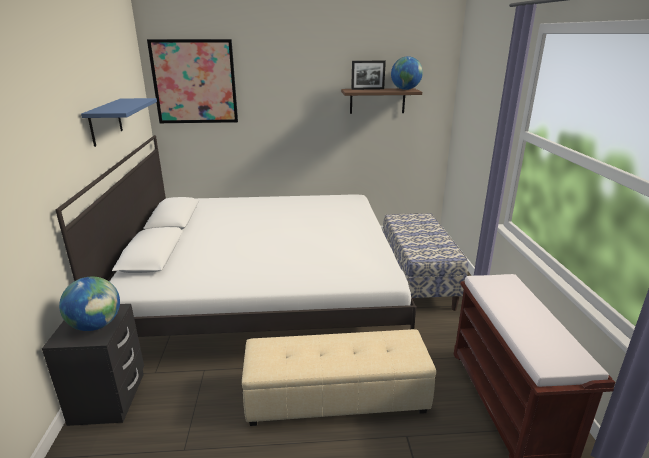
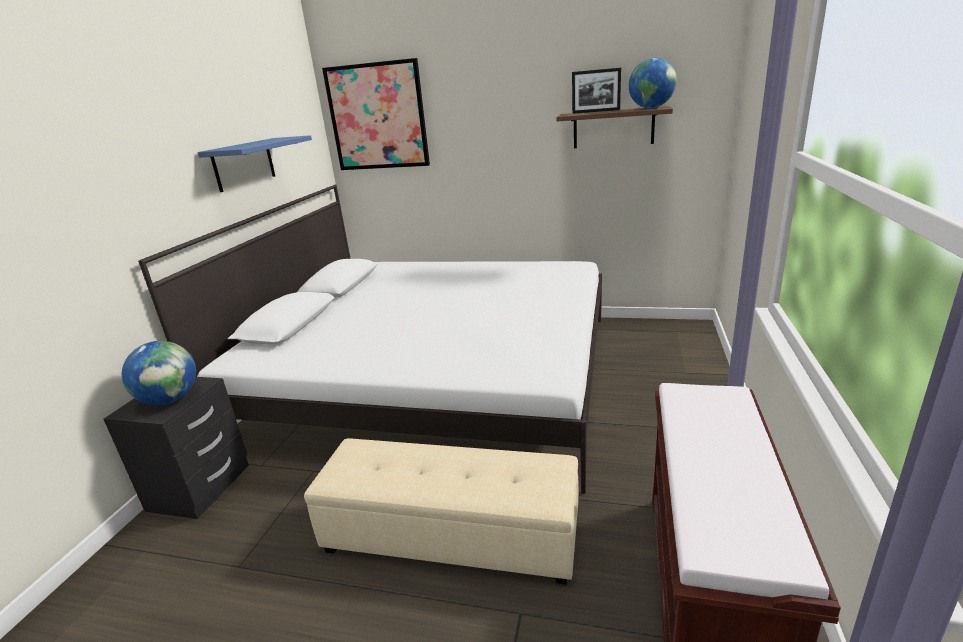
camera: 20 degrees right, 0 degrees up
(416, 281) = (644, 388): bench -> none

